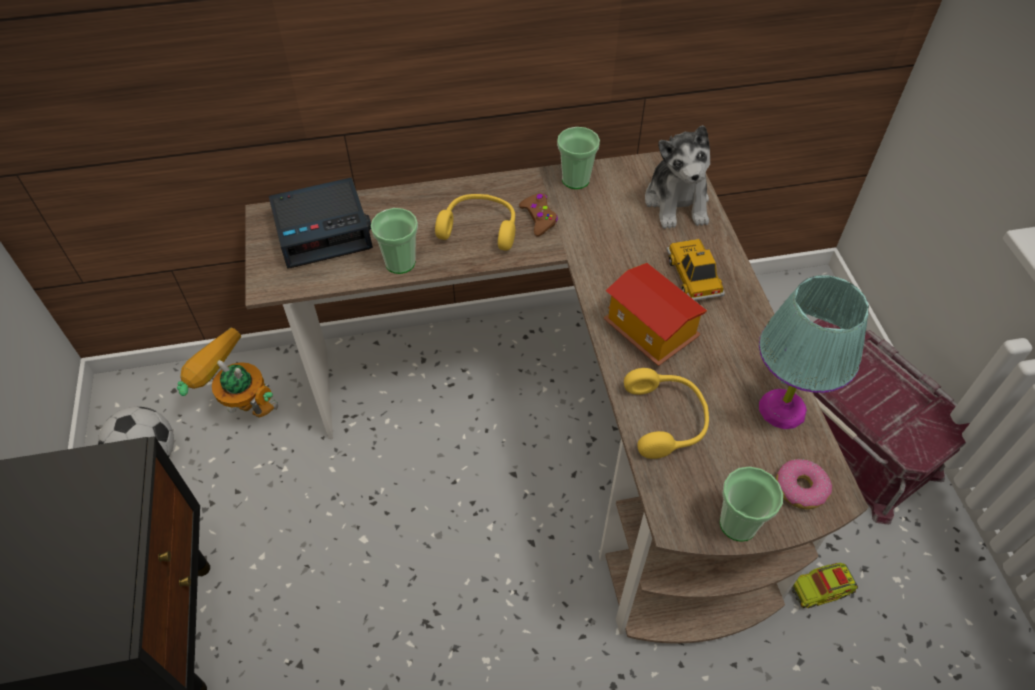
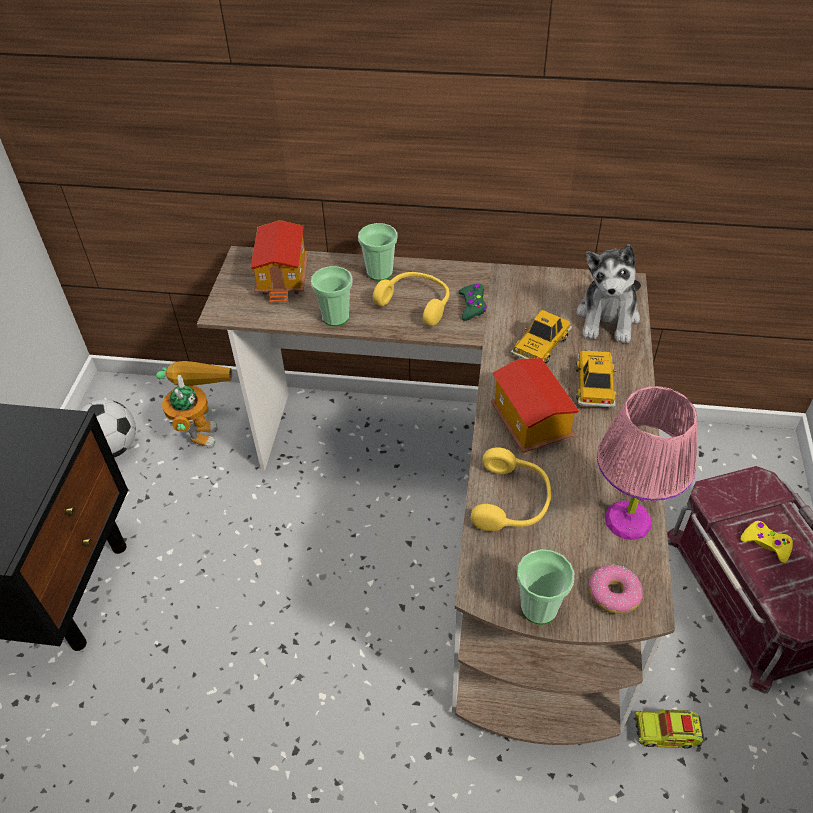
camera: 20 degrees right, 5 degrees down
(242, 408) = (200, 427): toy robot -> toy robot turned 45 degrees clockwise
(323, 230) = (284, 278): alarm clock -> toy house
(539, 218) = (472, 306): brown game controller -> green game controller
(575, 180) = (520, 280): cup -> cup (379, 272)
(625, 245) = (541, 345): none -> toy car
(782, 409) = (628, 521): turquoise table lamp -> pink table lamp
(863, 386) = (766, 544): none -> yellow game controller

